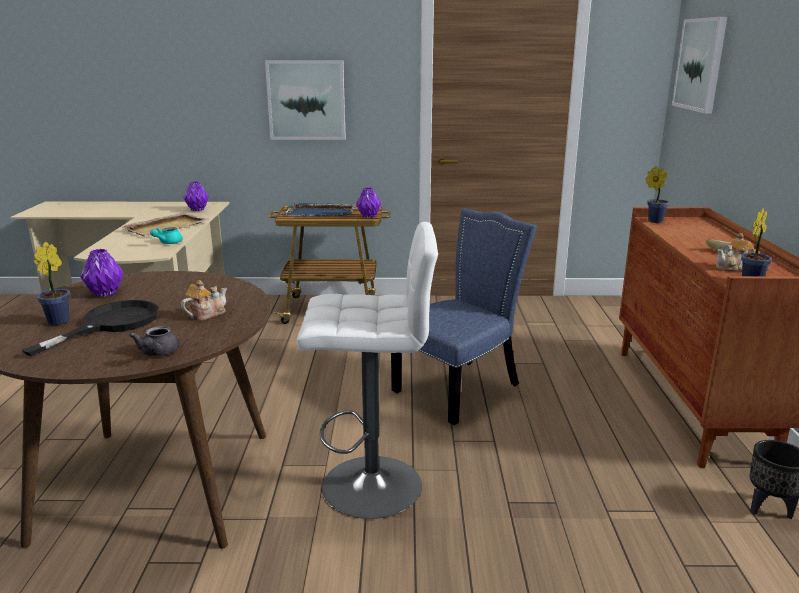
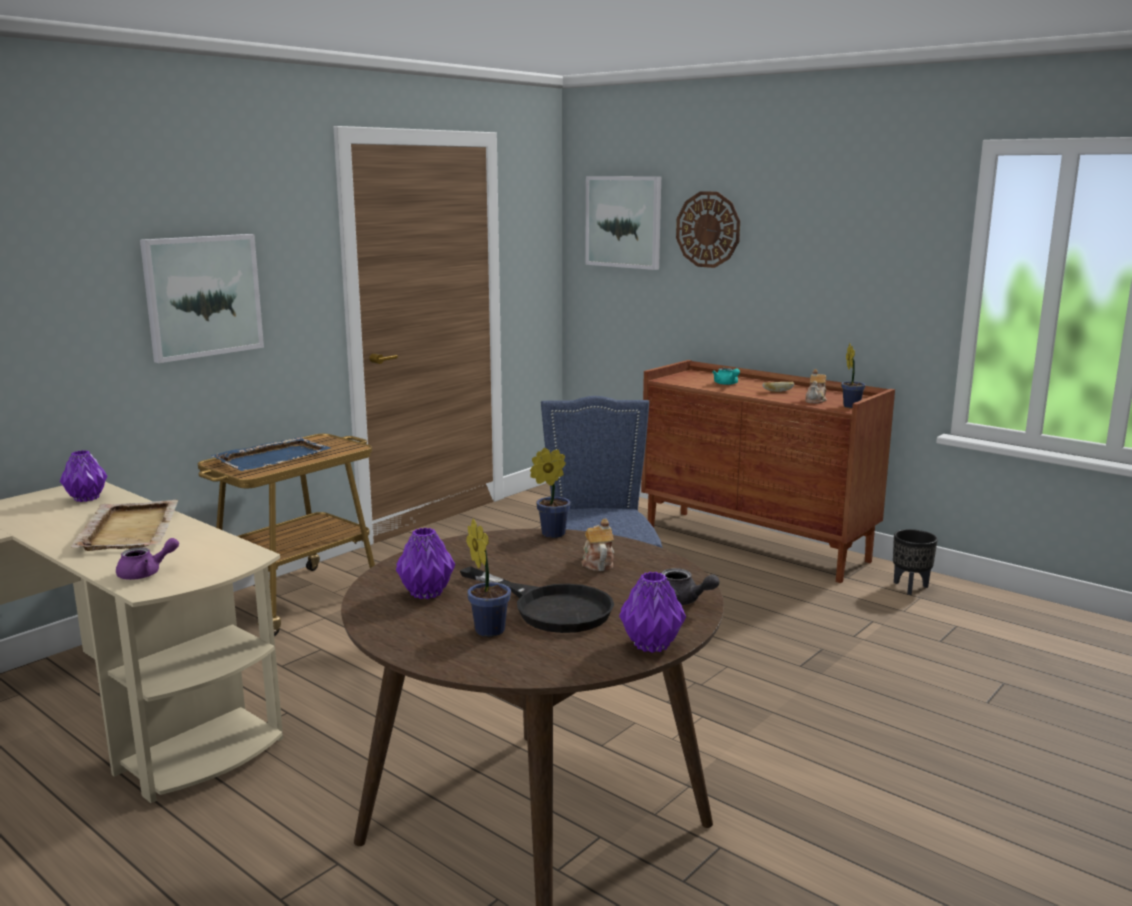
camera: 50 degrees left, 5 degrees down
(110, 324) = (550, 607): black frying pan -> black frying pan turned 150 degrees clockwise
(111, 247) = (146, 573): none -> purple teapot
(167, 243) = (212, 542): turquoise teapot -> turquoise teapot (727, 384)
(368, 216) = (349, 446): purple vase -> purple vase (652, 645)
(373, 487) = (704, 713): white stool -> none
(653, 221) = (670, 380): potted plant -> potted plant (550, 534)
(746, 73) = (708, 229): none -> wall clock

